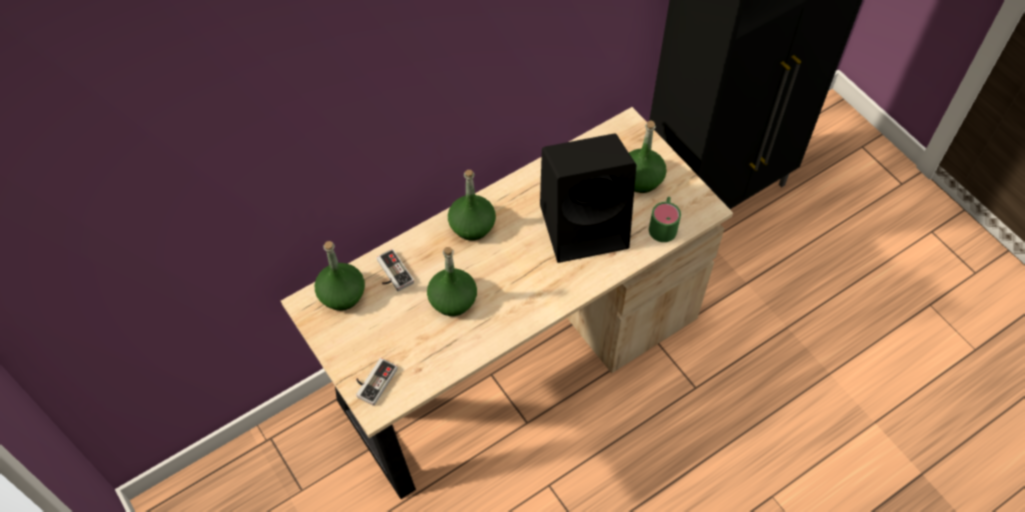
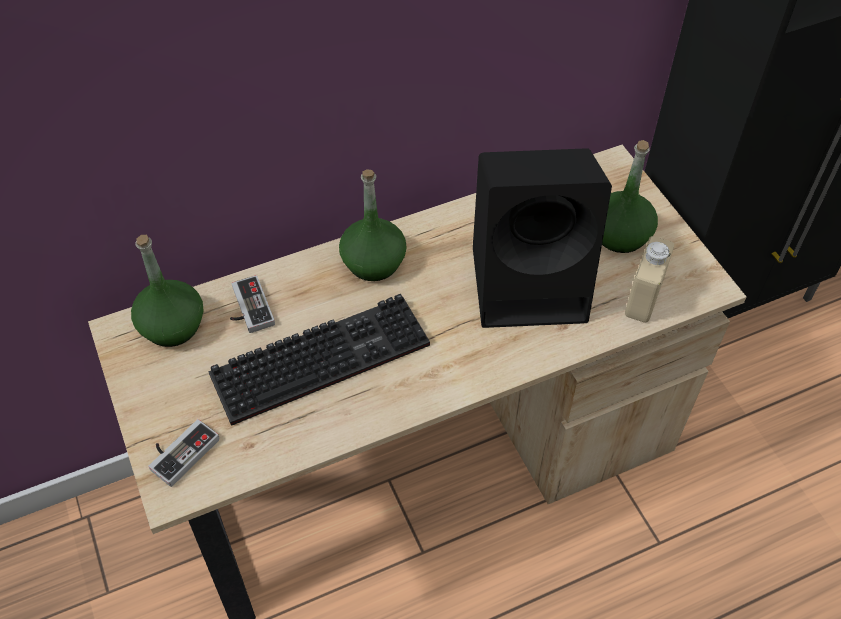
camera: 10 degrees right, 5 degrees down
(452, 300) = (322, 356): green bottle -> keyboard
(663, 224) = (643, 298): green mug -> beige bottle

